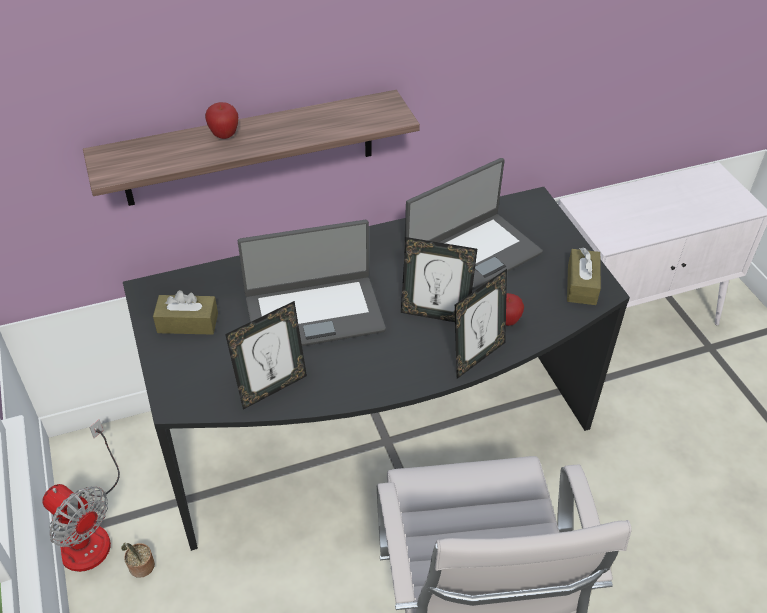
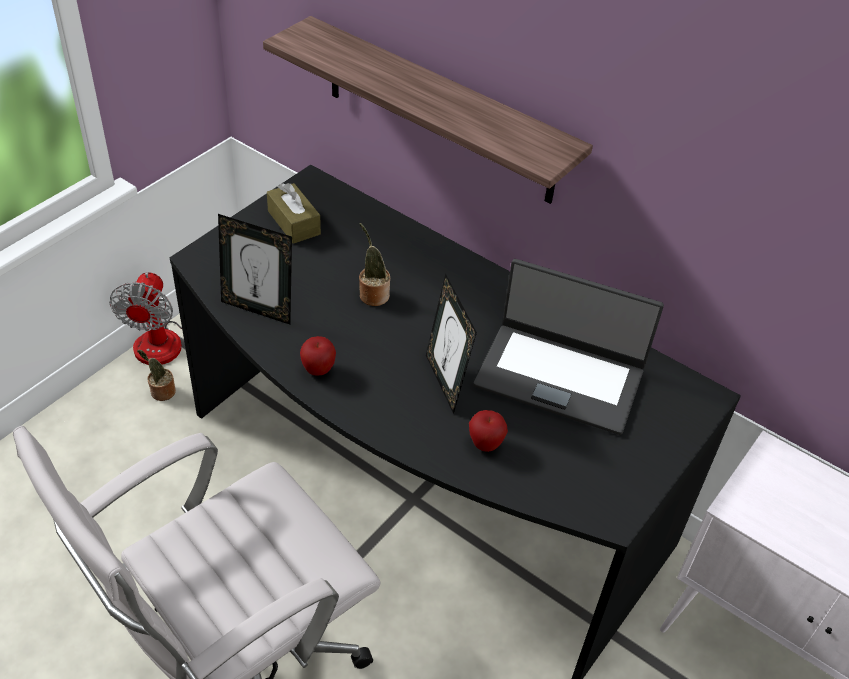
camera: 55 degrees right, 0 degrees up
(224, 135) = (401, 74): apple -> apple (318, 370)
(314, 313) = (372, 294): laptop -> potted plant
(477, 357) = (413, 440): picture frame -> none
(581, 285) = (604, 491): brown tissue box -> none

